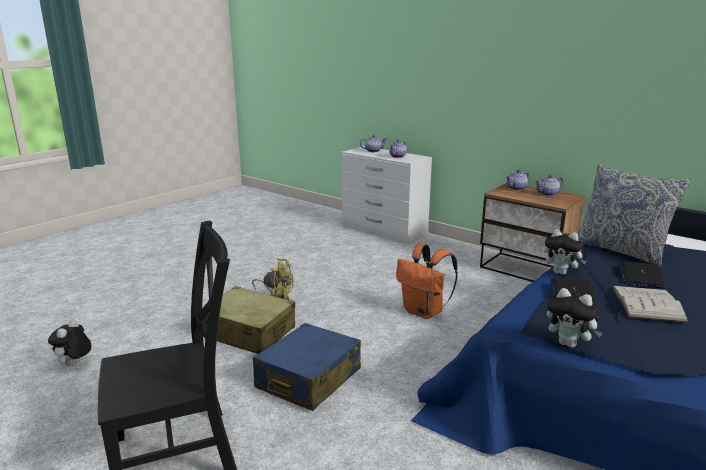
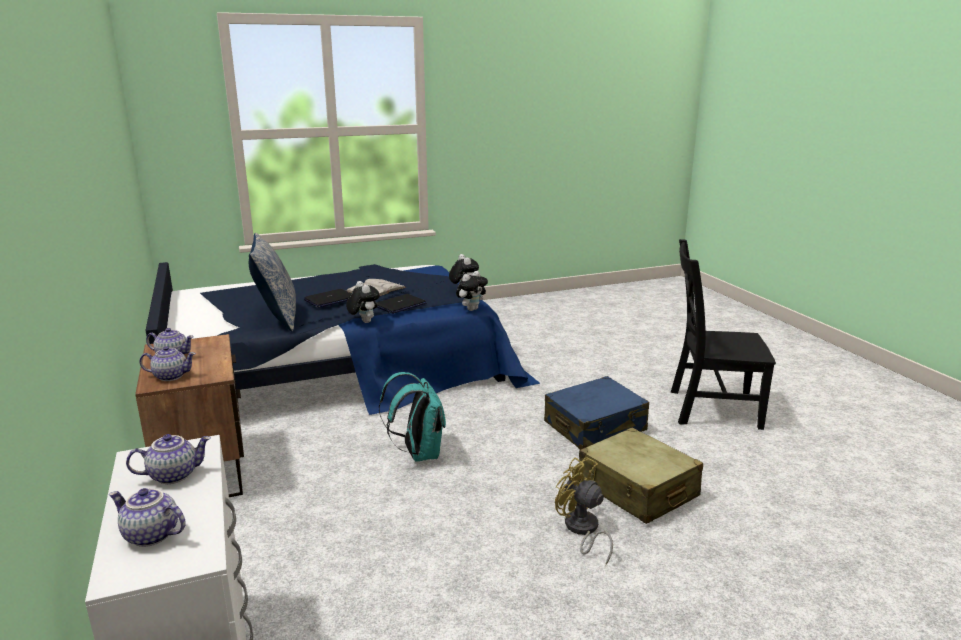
camera: 150 degrees left, 0 degrees up
(74, 364) = (850, 509): plush toy -> plush toy (471, 309)
(424, 312) = (418, 453): orange backpack -> turquoise backpack

